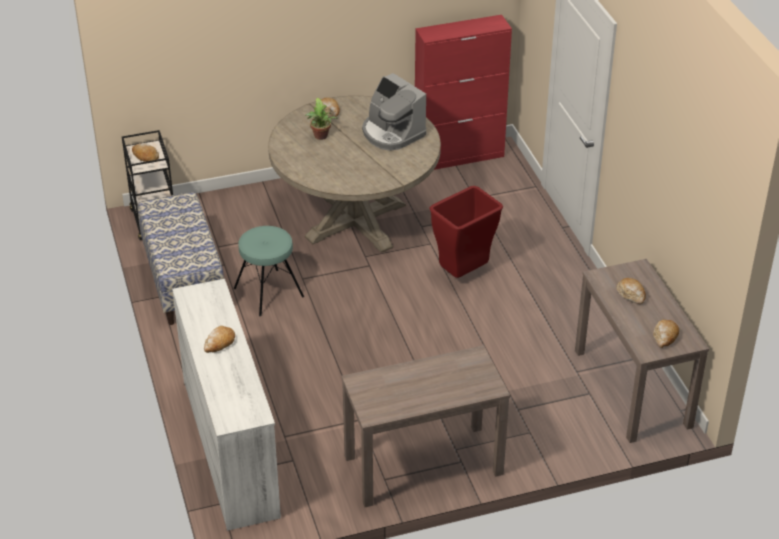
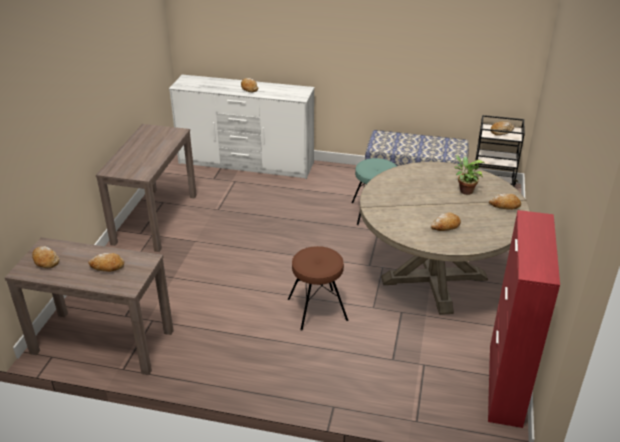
camera: 120 degrees right, 5 degrees down
(392, 133) = (445, 226): coffee machine -> bread
(463, 274) = (317, 309): red trash can -> brown stool

